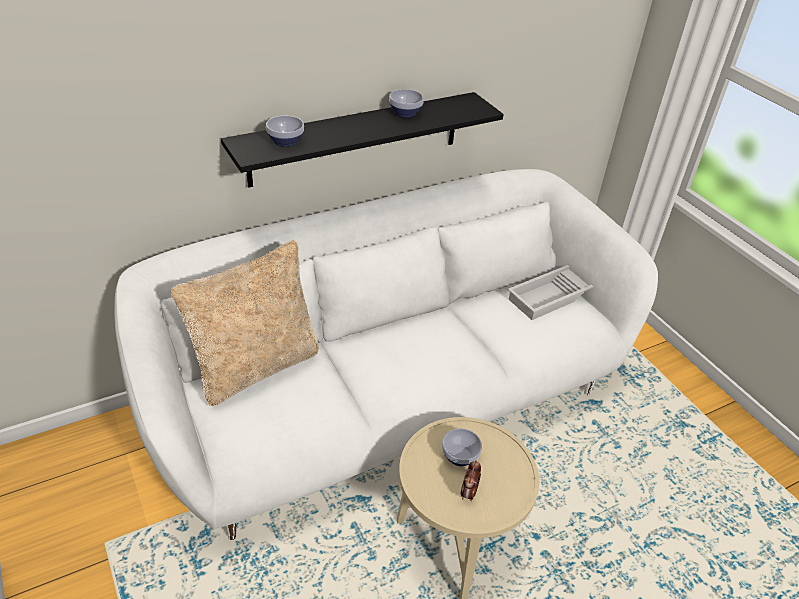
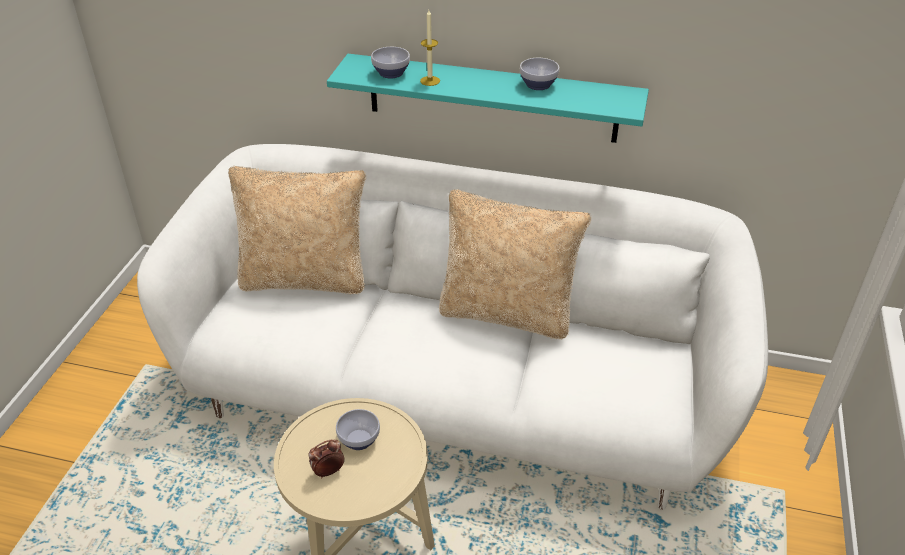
camera: 45 degrees right, 0 degrees up
(325, 137) = (430, 81): none -> candle
(356, 139) = (492, 98): black shelf -> turquoise shelf
(436, 313) = (507, 317): none -> beige pillow
(554, 296) = (653, 365): white tray -> none

